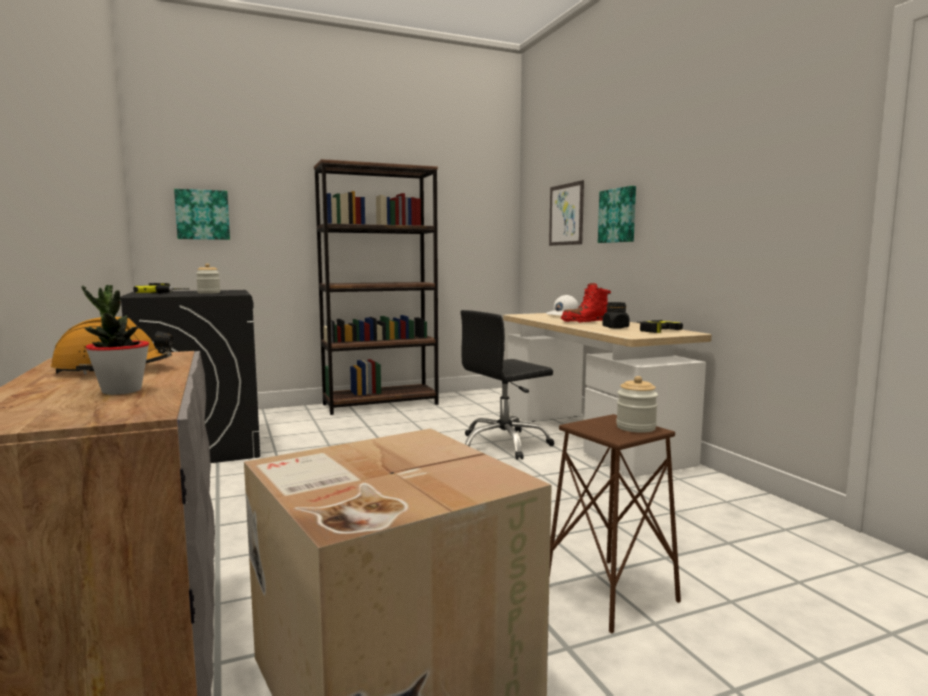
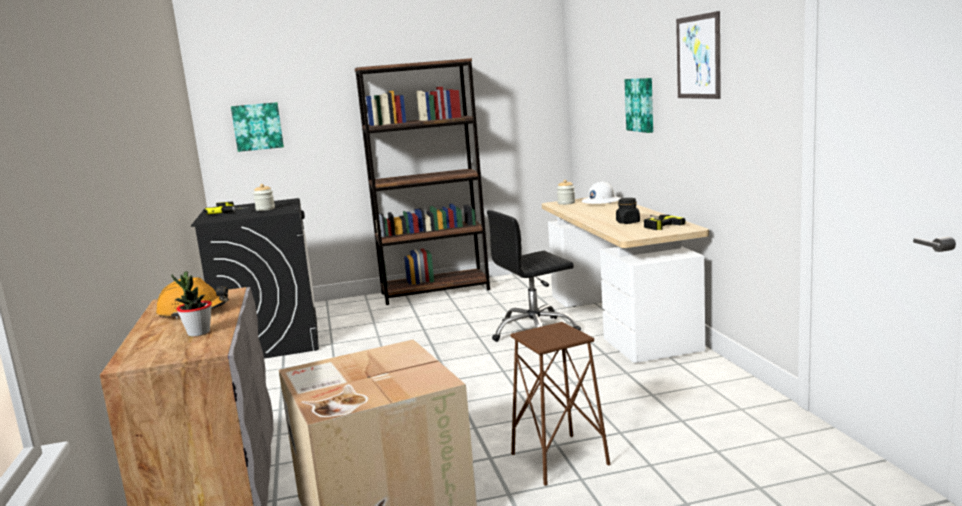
camera: 10 degrees right, 5 degrees up
(566, 214) = (603, 96): picture -> picture (698, 57)
(585, 322) = (609, 213): red boot -> none
(636, 427) = (566, 335): jar -> jar (566, 203)

